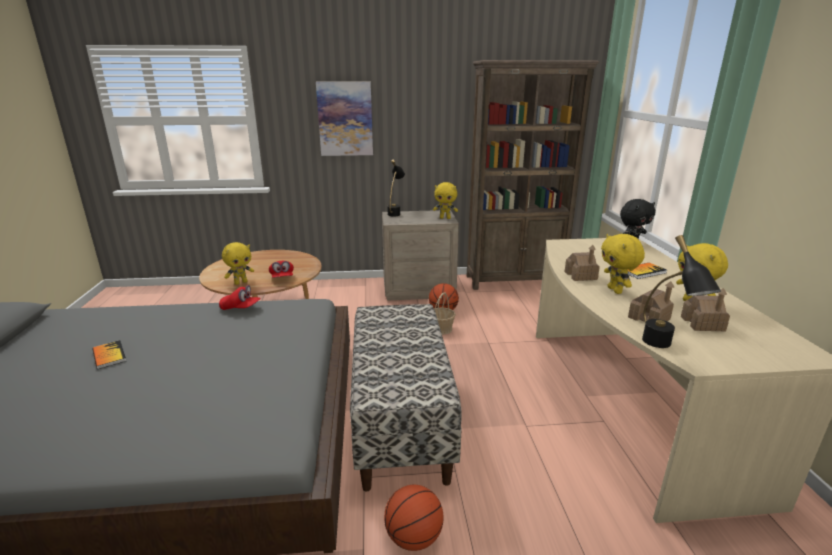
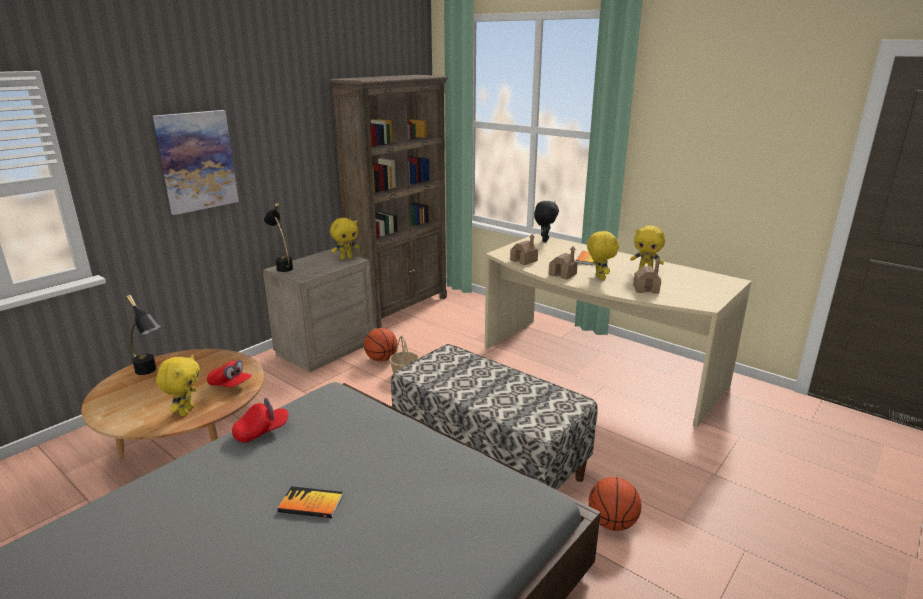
camera: 45 degrees left, 0 degrees up
(109, 355) = (211, 553): book -> book (311, 504)
(615, 290) = (599, 277): yellow plush toy -> yellow plush toy turned 135 degrees counterclockwise
(664, 348) = (682, 303): black table lamp -> black table lamp (150, 373)
(702, 324) = (671, 282): toy house -> toy house (524, 260)

